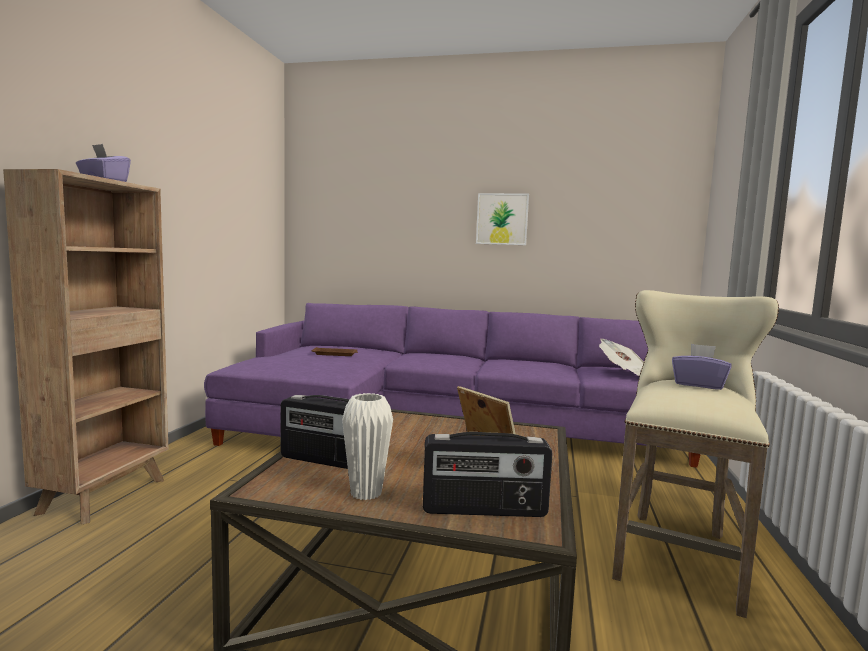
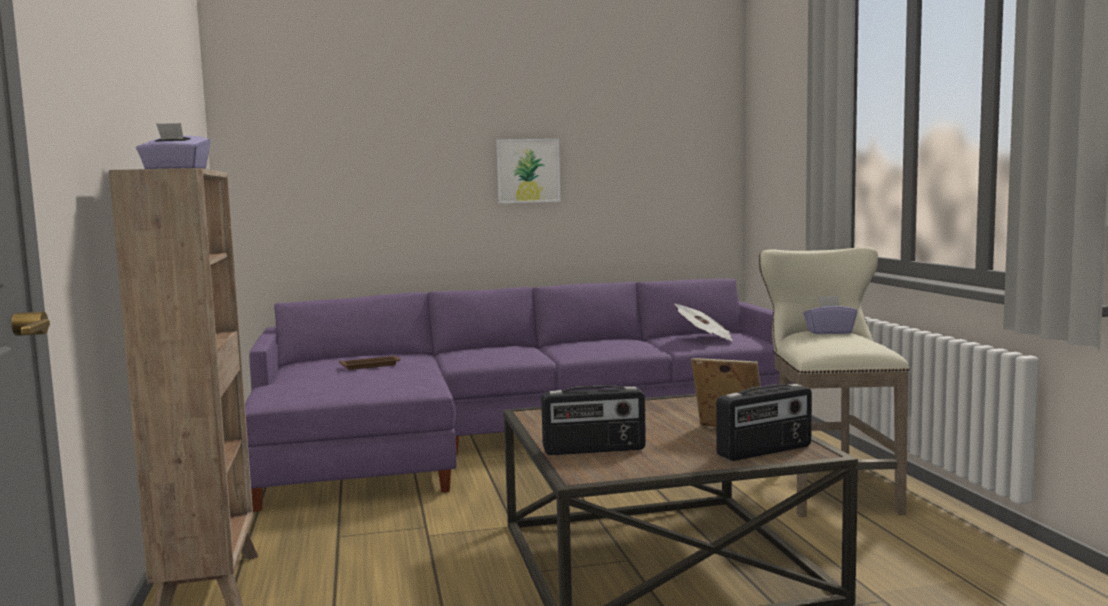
camera: 25 degrees left, 0 degrees up
(366, 493) = (666, 461): white vase -> none

